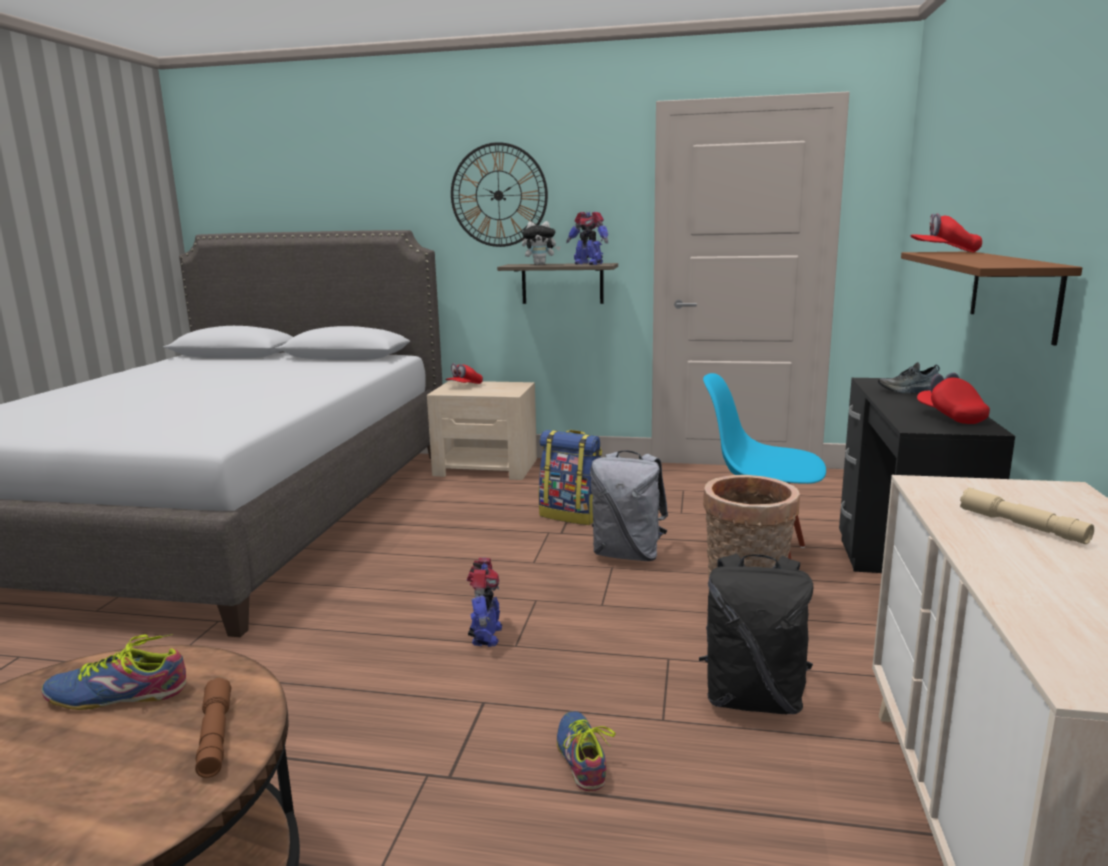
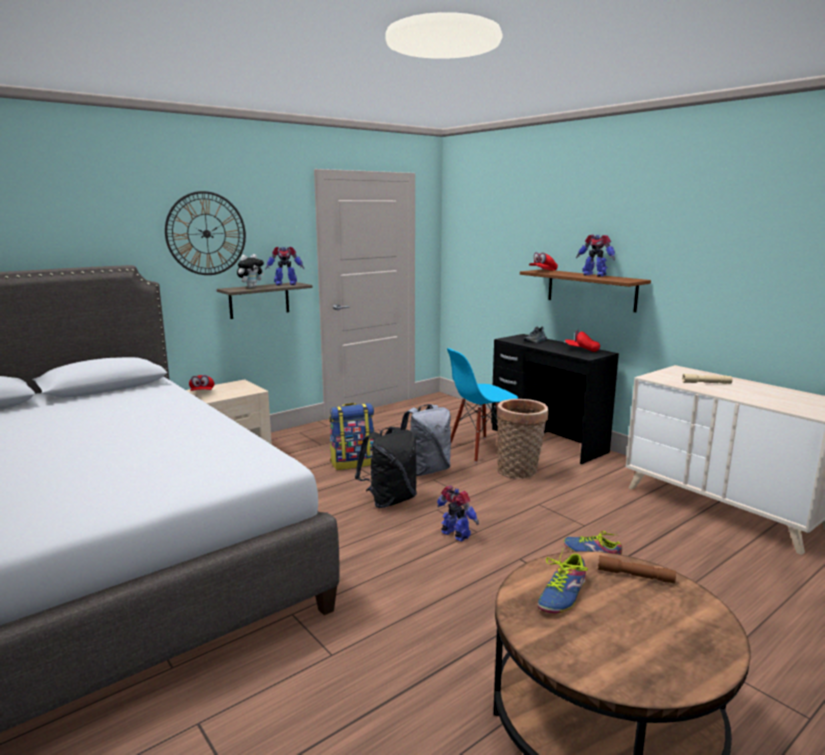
camera: 50 degrees left, 0 degrees up
(753, 699) = (591, 502): black backpack -> black backpack (390, 500)
(1002, 258) = (594, 275): none -> toy robot

